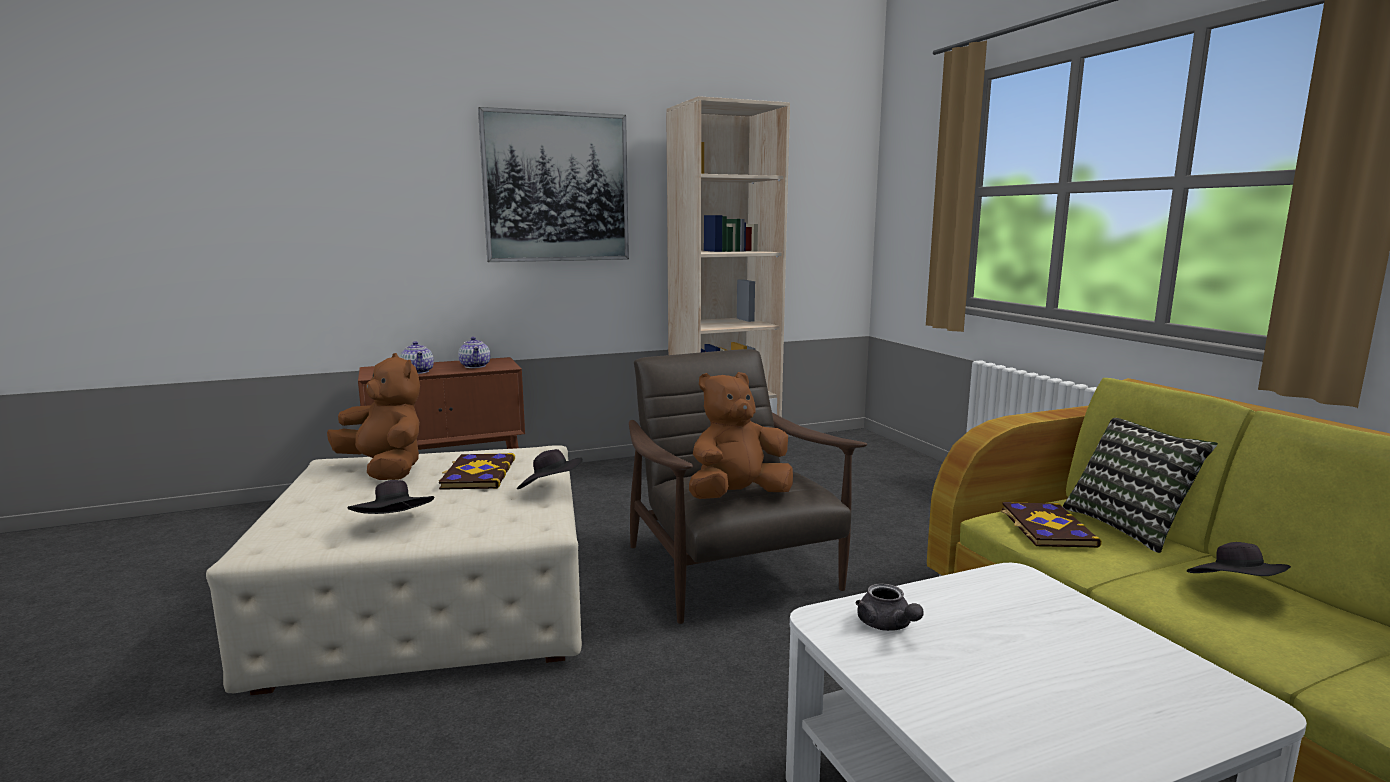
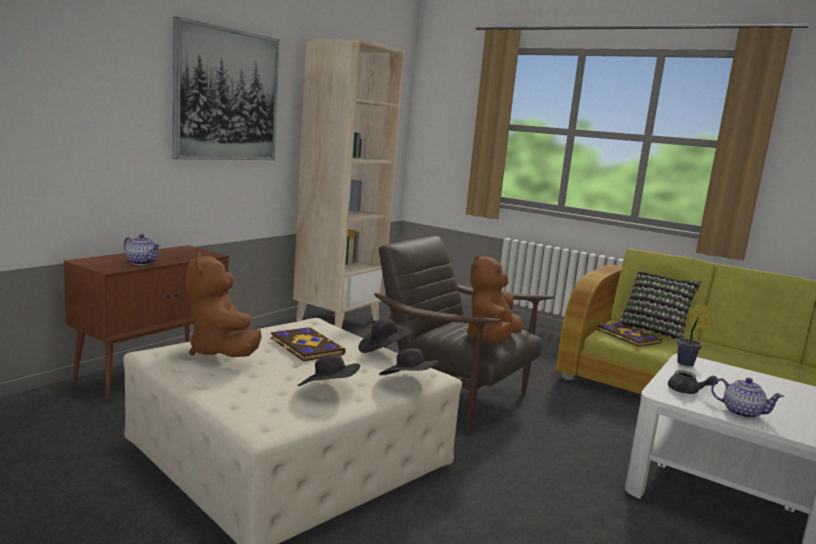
camera: 35 degrees left, 0 degrees up
(385, 470) = (222, 353): brown plush toy -> brown plush toy turned 120 degrees counterclockwise
(475, 366) = (181, 255): teapot -> teapot (741, 412)
(994, 583) = (687, 364): none -> potted plant
(1235, 590) = (729, 354): black hat -> black hat (408, 383)

